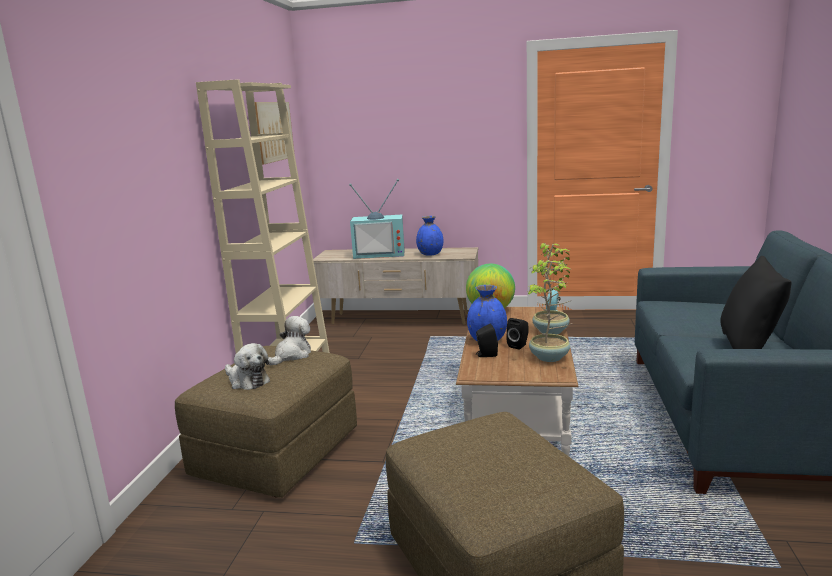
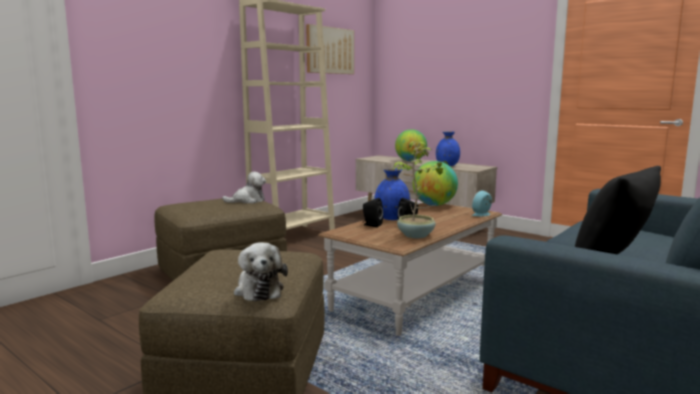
camera: 30 degrees right, 5 degrees down
(247, 381) = (198, 206): plush toy -> plush toy (258, 290)
(380, 254) = (410, 161): television -> globe
(551, 331) = (455, 223): potted plant -> none

